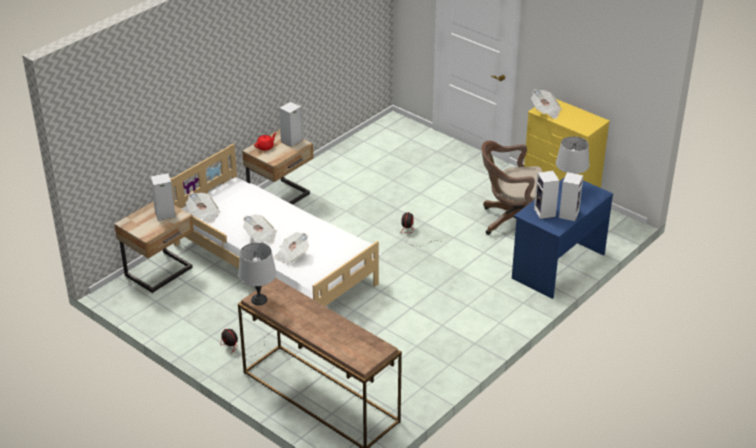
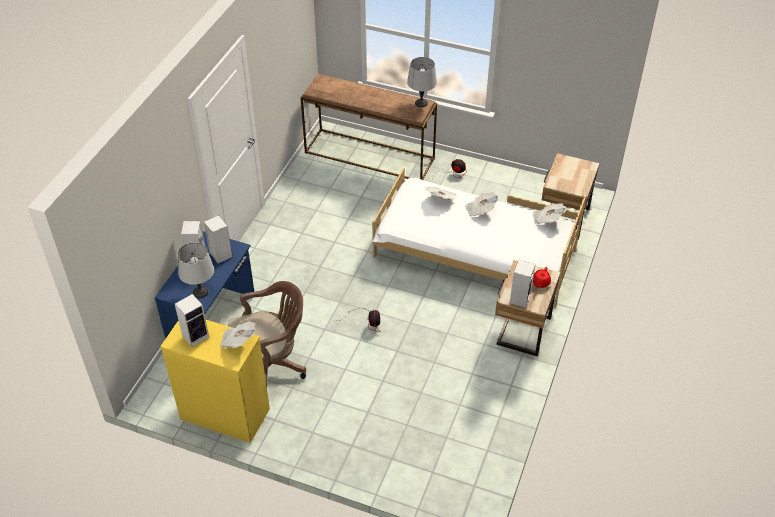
camera: 160 degrees right, 10 degrees up
(164, 215) = (566, 181): speaker -> speaker (196, 335)

